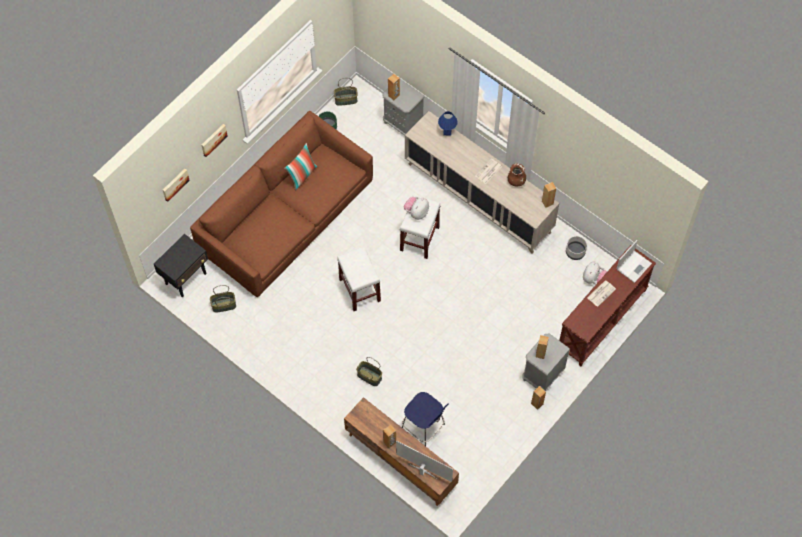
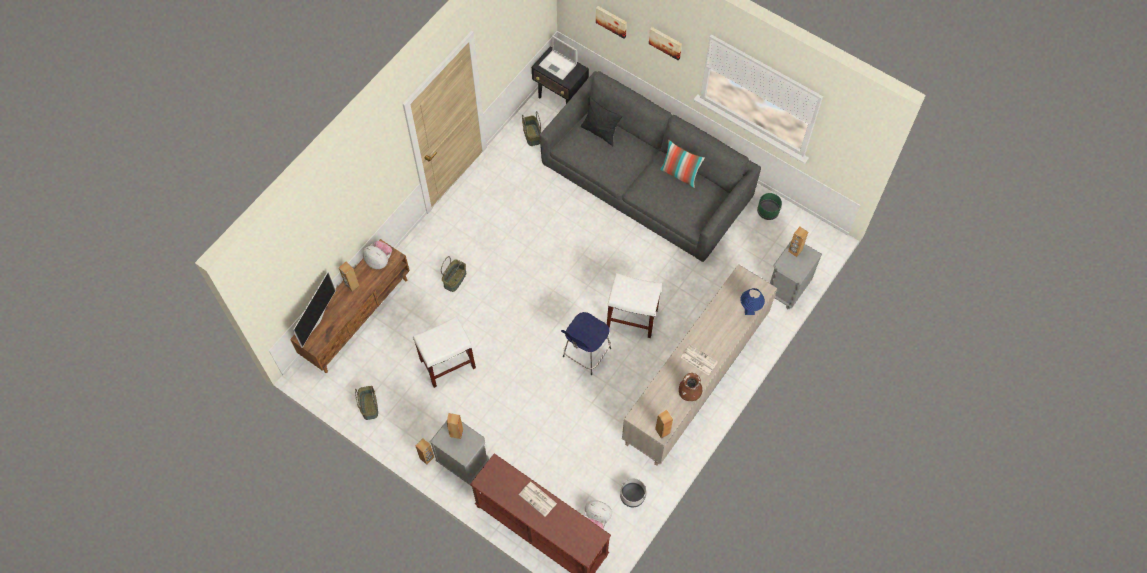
camera: 85 degrees right, 0 degrees up
(250, 233) = (600, 132): none -> black pillow
(286, 215) = (646, 181): brown sofa -> grey sofa
(345, 100) = (808, 227): basket -> basket (369, 406)
(359, 290) = (560, 261): white stool -> white stool (448, 363)
(416, 212) = (637, 288): plush toy -> plush toy (379, 260)
(424, 427) = (396, 338): blue stool -> blue stool (585, 354)
(634, 266) = (580, 539): laptop -> laptop (558, 65)

